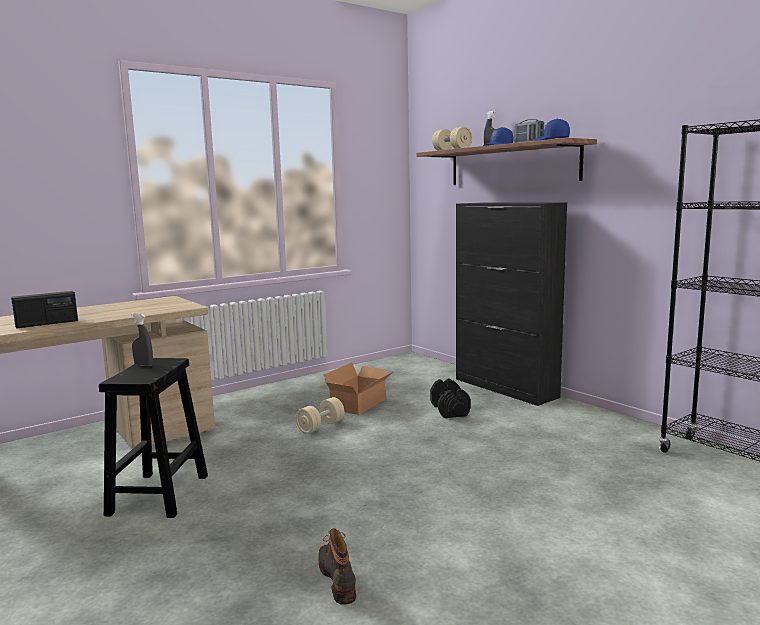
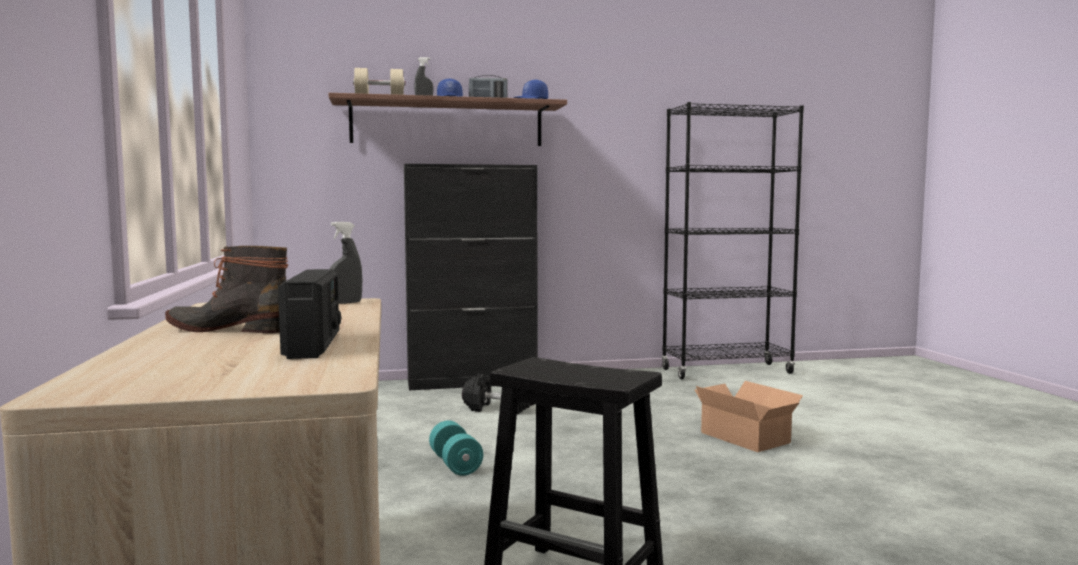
camera: 65 degrees left, 5 degrees down
(143, 365) = (542, 372): grey spray bottle -> grey spray bottle (346, 303)
(320, 426) = (455, 464): beige dumbbell -> turquoise dumbbell
(339, 577) = (846, 509): boot -> boot (232, 328)
(360, 404) = (410, 436): cardboard box -> cardboard box (745, 436)

